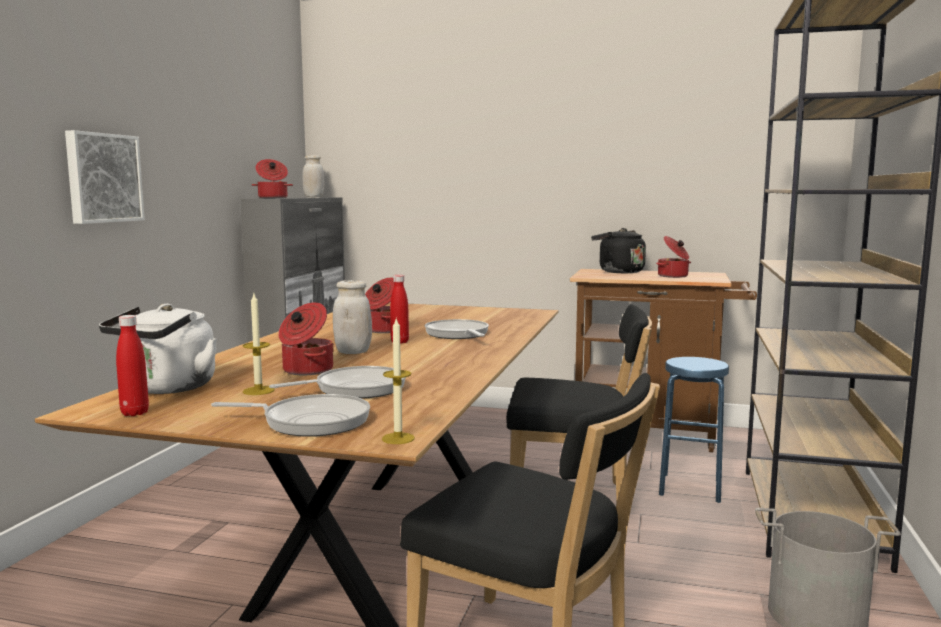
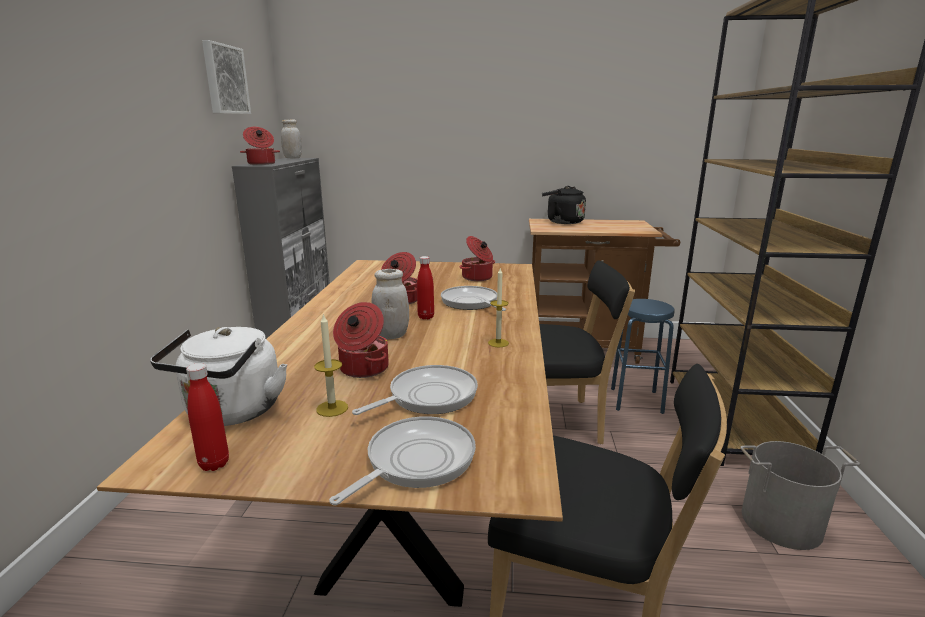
camera: 10 degrees left, 10 degrees up
(102, 178) = (100, 160): picture -> picture (224, 79)
(310, 421) = (416, 461): frying pan -> frying pan turned 45 degrees counterclockwise
(398, 438) = (524, 484): candle -> candle (498, 343)
(673, 276) = (610, 226): cooking pot -> cooking pot (477, 277)

